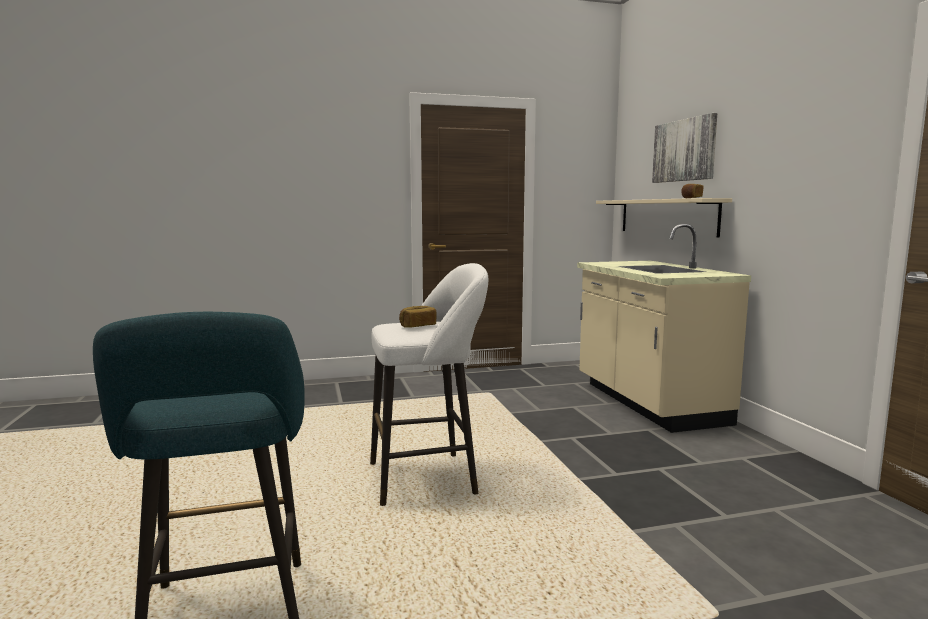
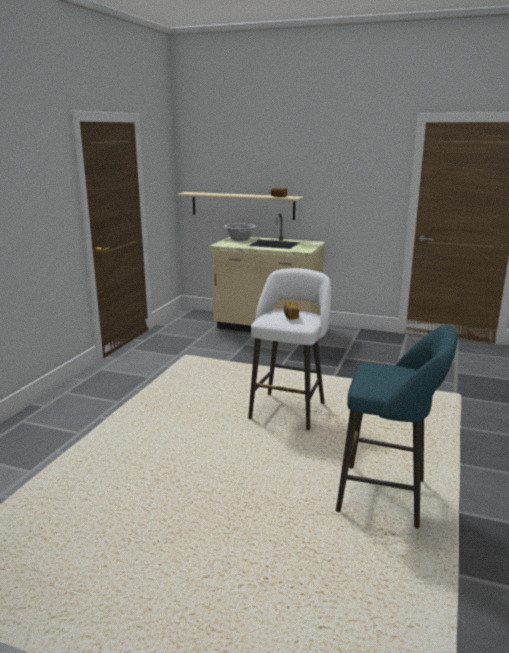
camera: 55 degrees left, 10 degrees up
(644, 262) = (240, 238): none -> cooking pot
(684, 150) = (257, 162): picture -> none

